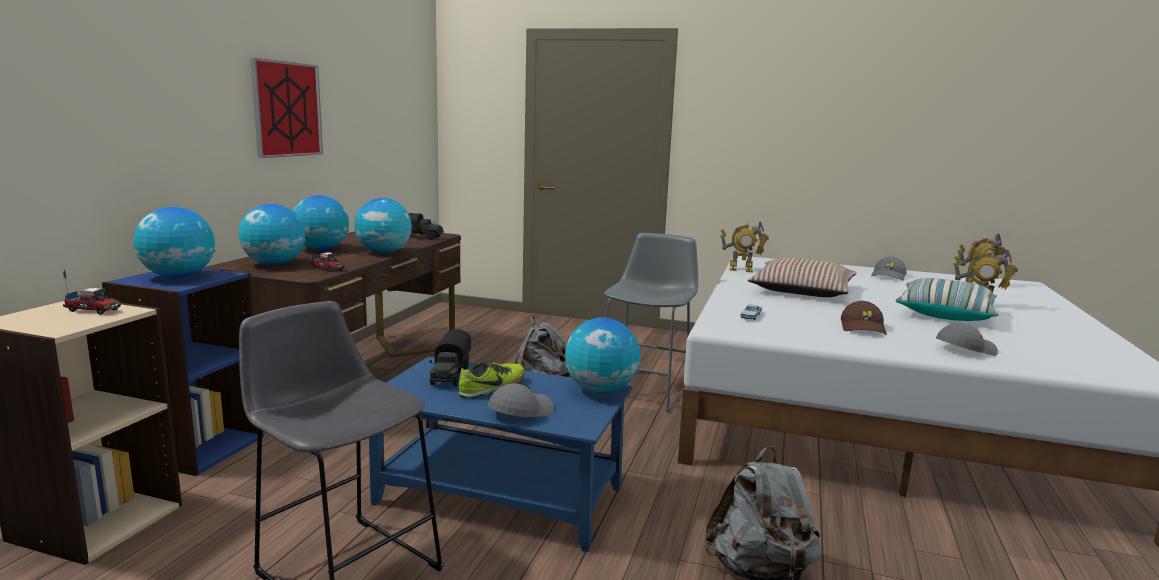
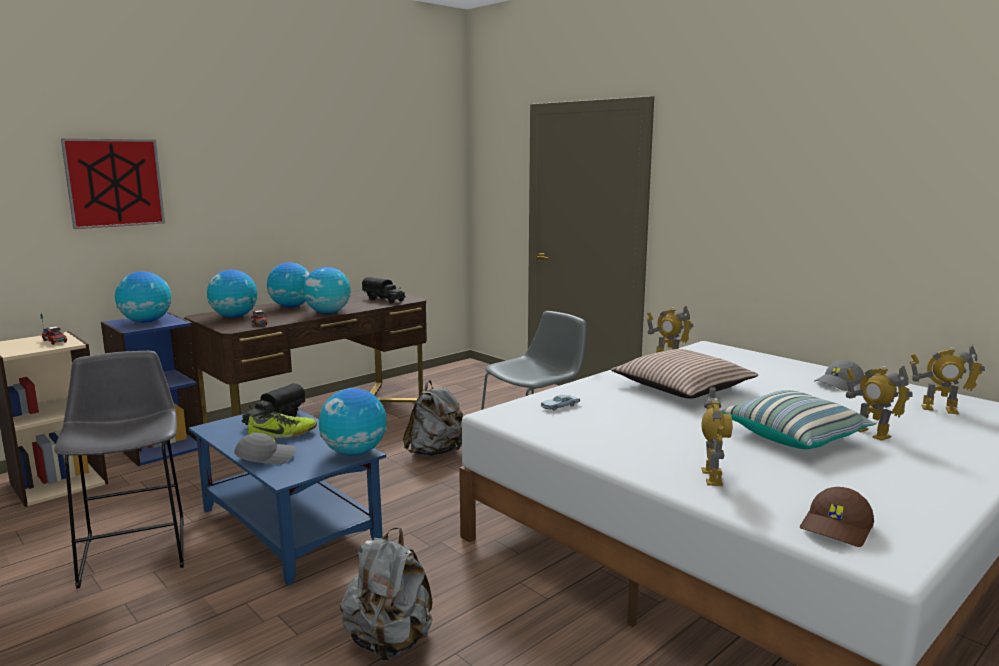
camera: 30 degrees right, 0 degrees up
(287, 109) = (280, 193): picture -> picture (114, 183)
(863, 328) = (650, 436): brown cap -> brown cap (837, 528)
(964, 349) = (712, 477): grey cap -> toy robot

